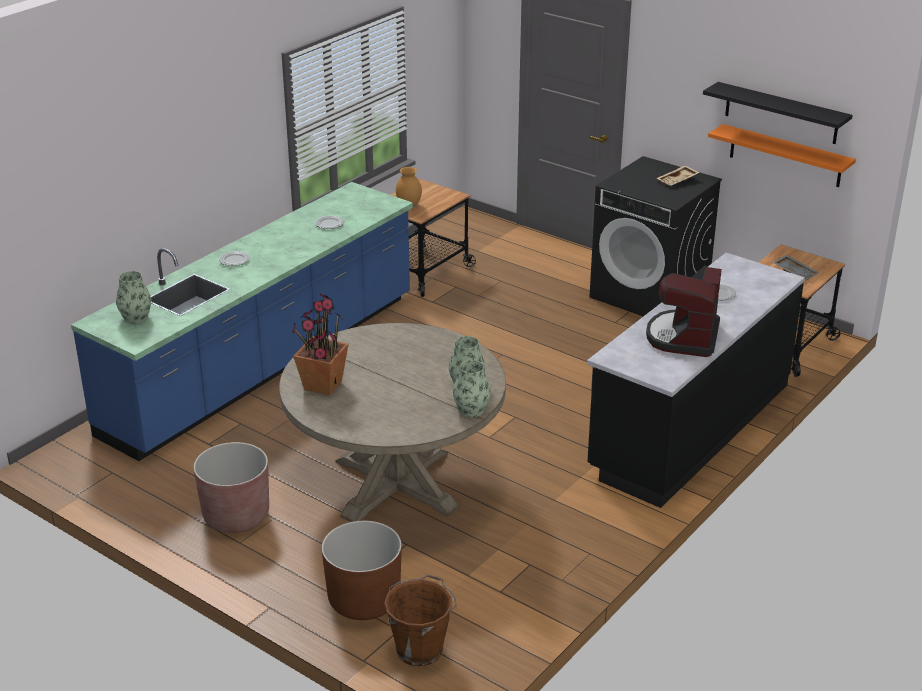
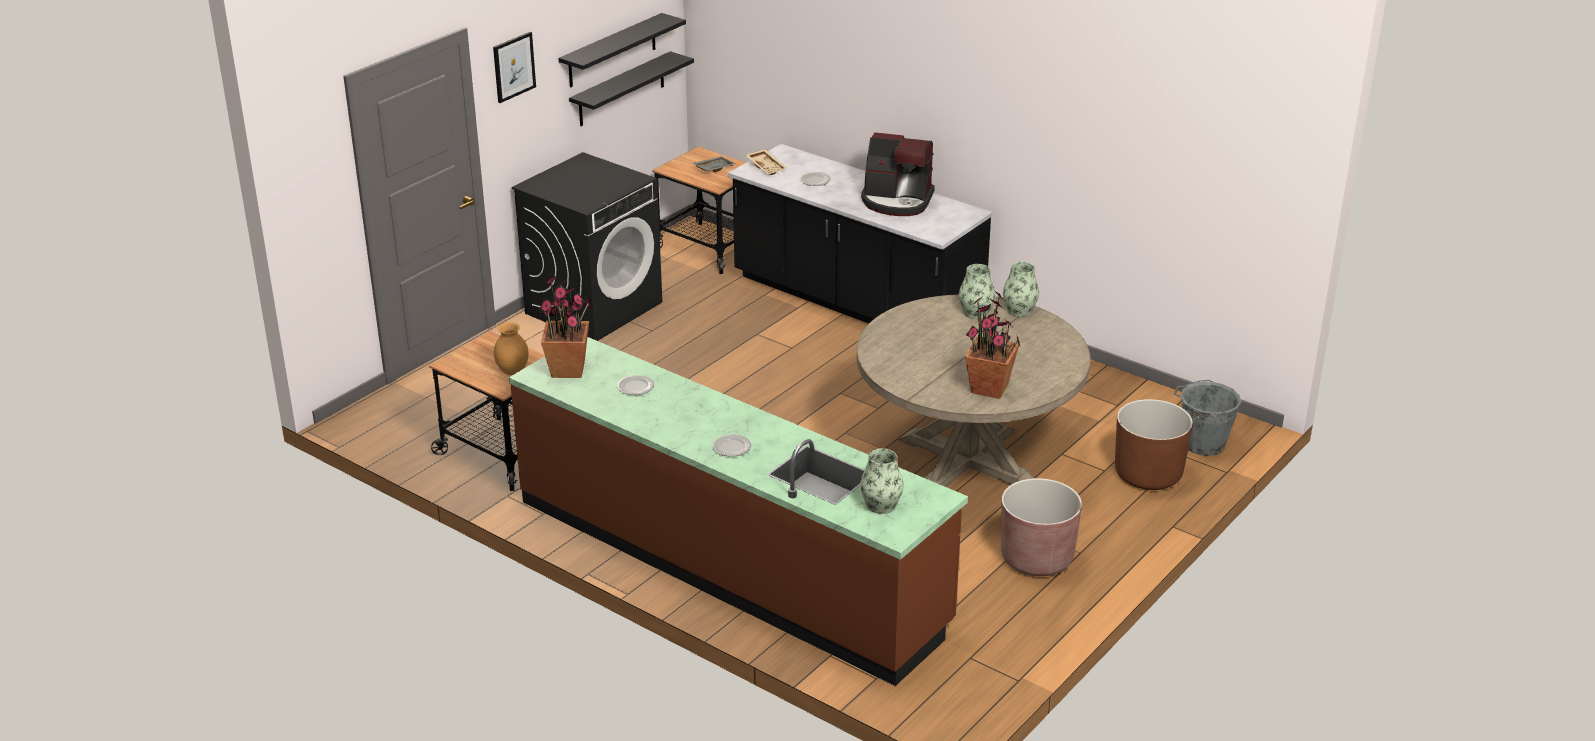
camera: 90 degrees left, 0 degrees up
(264, 365) = (730, 562): blue counter -> brown counter
(359, 200) = (568, 370): none -> potted plant
(420, 648) = (1202, 444): brown bucket -> grey bucket
(670, 60) = (513, 67): none -> picture
(678, 181) = (584, 173): beige tray -> beige tray (767, 167)
(785, 156) = (621, 89): orange shelf -> black shelf

